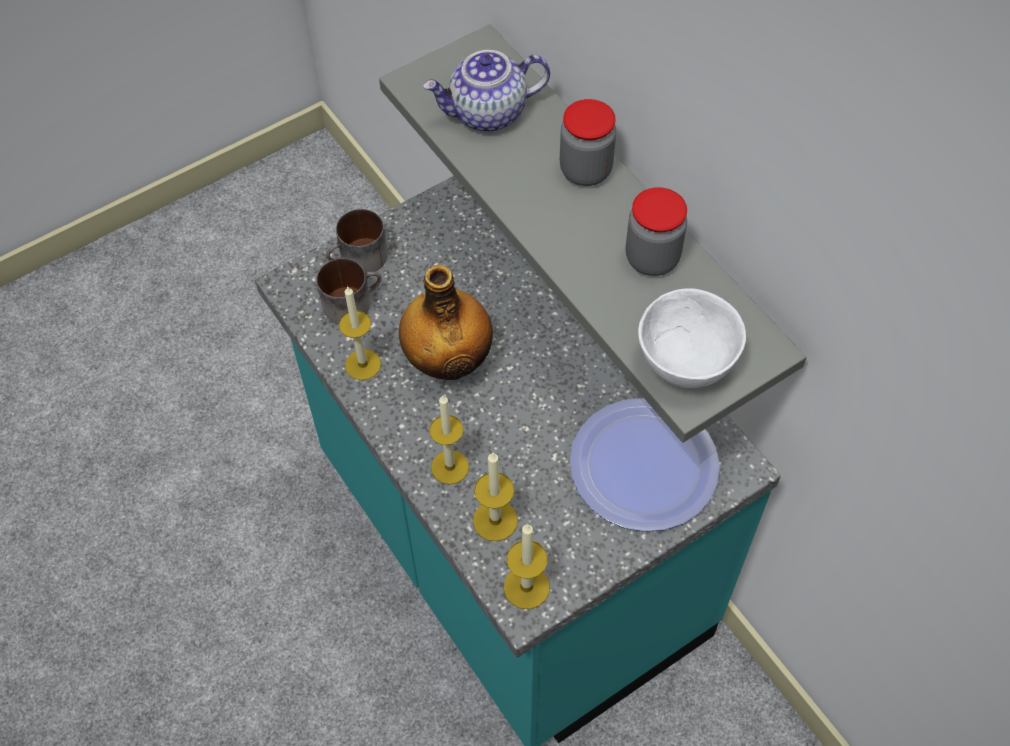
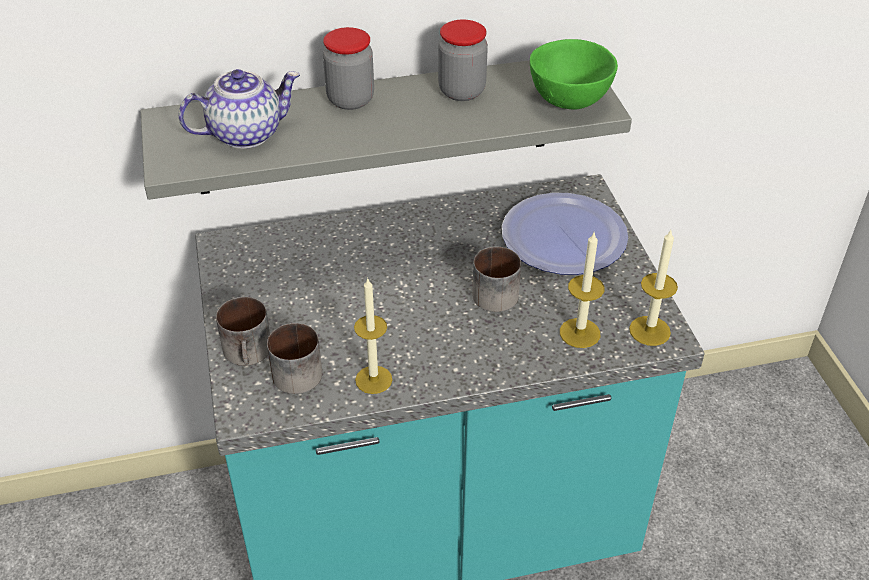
camera: 70 degrees left, 15 degrees down
(449, 361) = (403, 320): bottle -> none
(450, 467) = (514, 347): candle -> none
(487, 113) = (246, 133): teapot -> teapot turned 120 degrees counterclockwise
(521, 422) = (491, 292): none -> mug
(684, 364) = (570, 102): white bowl -> green bowl

